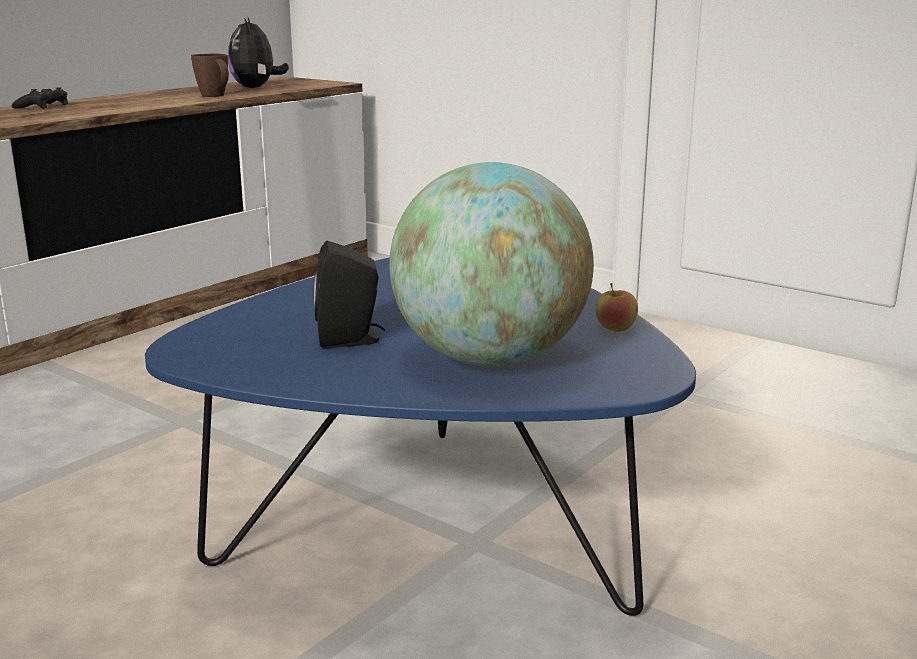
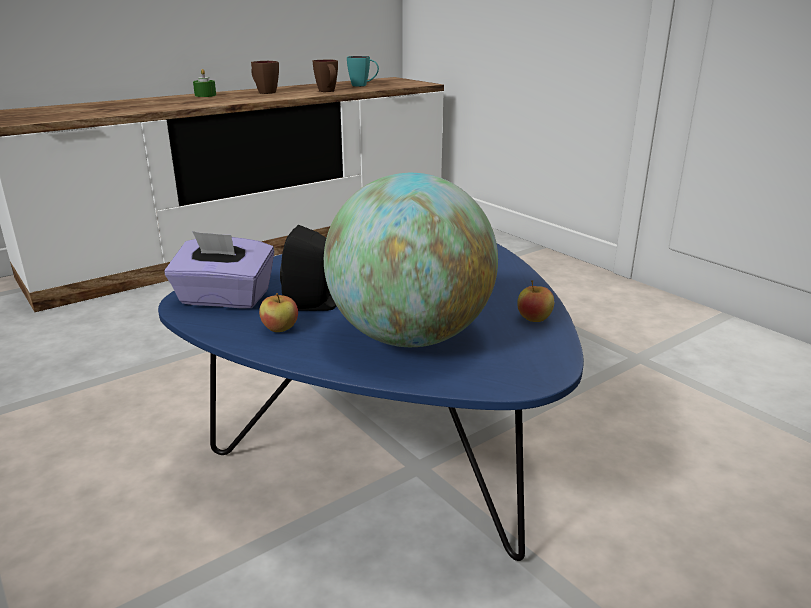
camera: 15 degrees right, 5 degrees up
(43, 106) = (205, 95): black game controller -> green candle
(126, 100) = (264, 92): none -> brown mug
(230, 344) = (224, 299): none -> purple tissue box
(256, 88) = (363, 85): plush toy -> turquoise mug
(328, 367) = (280, 329): none -> apple

